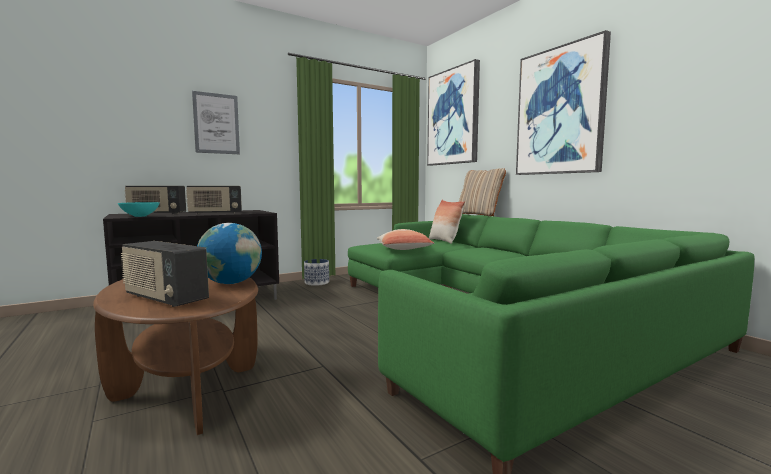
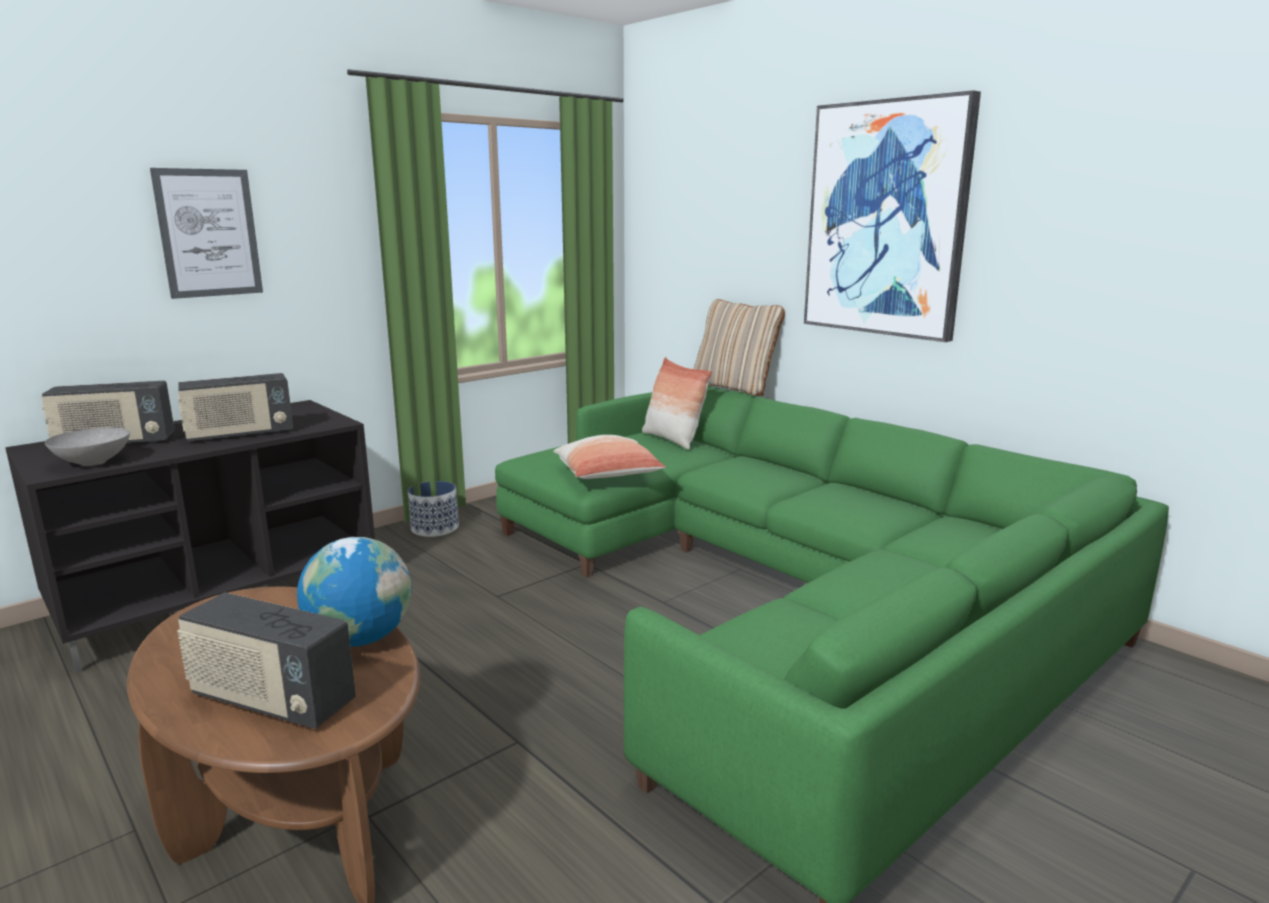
camera: 10 degrees left, 10 degrees up
(140, 216) = (95, 462): turquoise bowl -> grey bowl
(453, 117) = (682, 188): picture -> none

